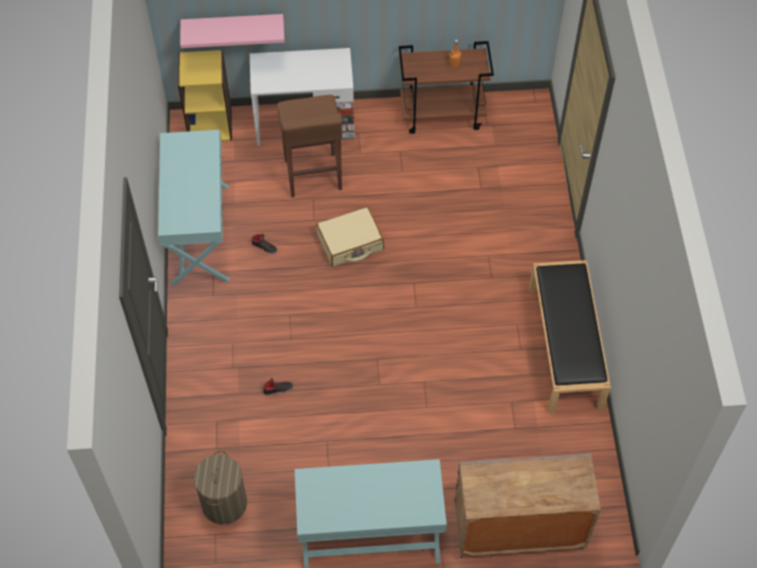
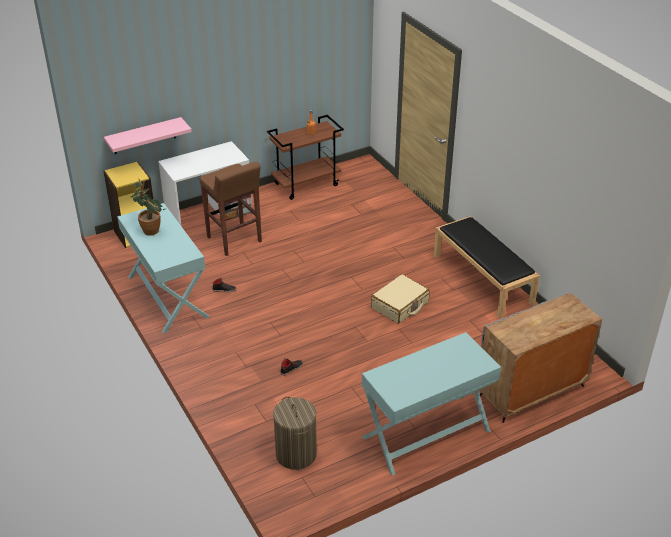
camera: 25 degrees left, 20 degrees down
(185, 166) = (150, 228): none -> potted plant
(350, 242) = (288, 268): beige suitcase -> beige suitcase (400, 305)

